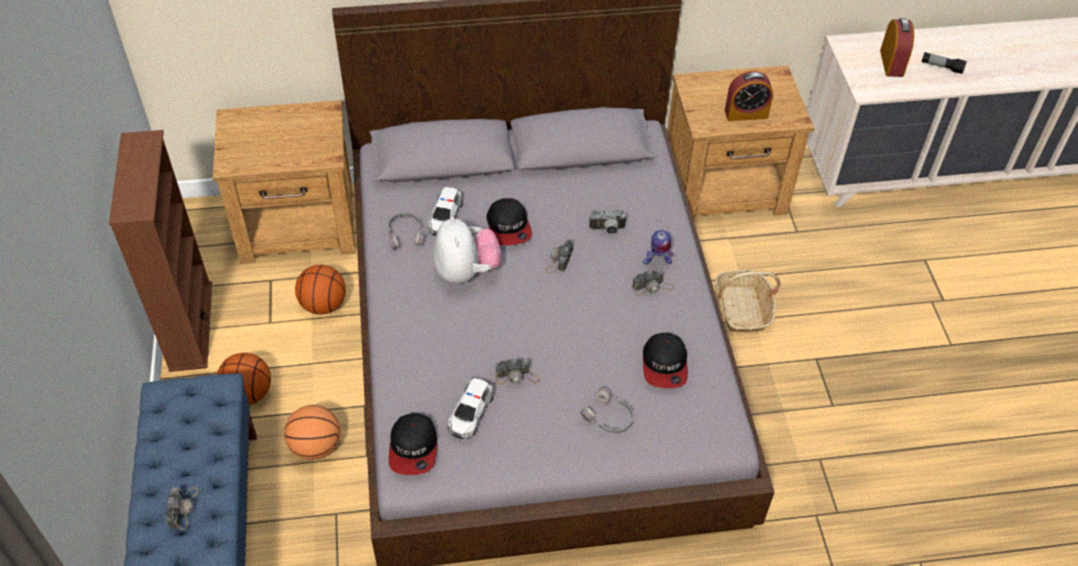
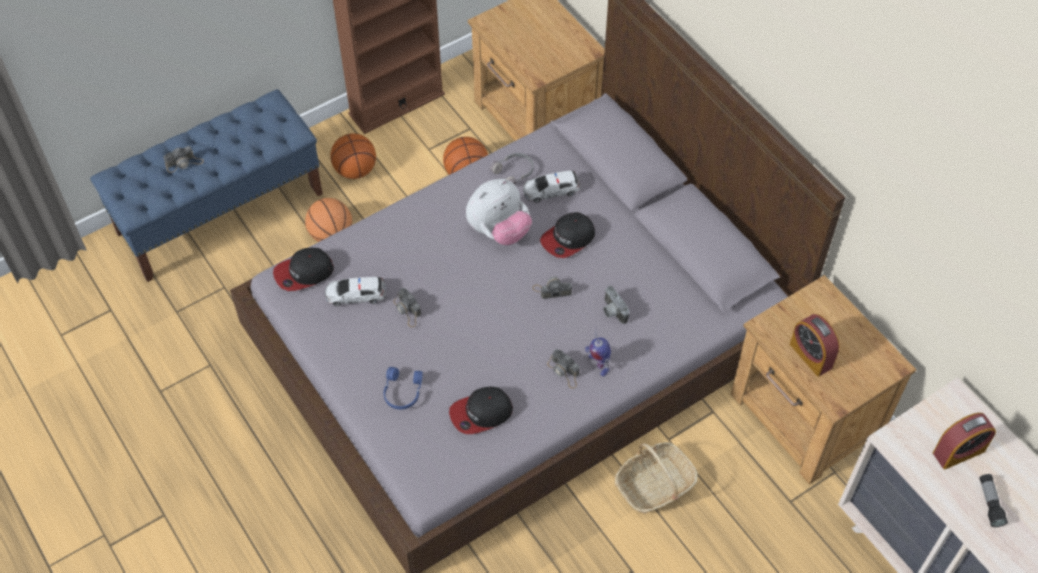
camera: 65 degrees right, 5 degrees up
(609, 417) = (402, 392): grey headphones -> blue headphones

